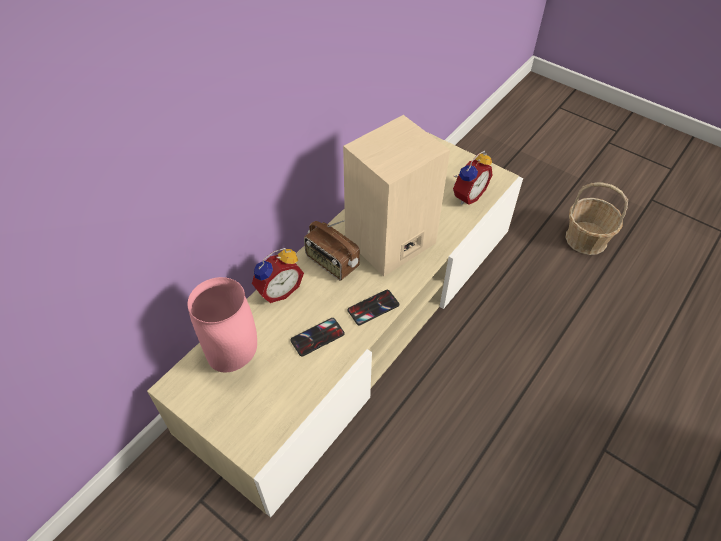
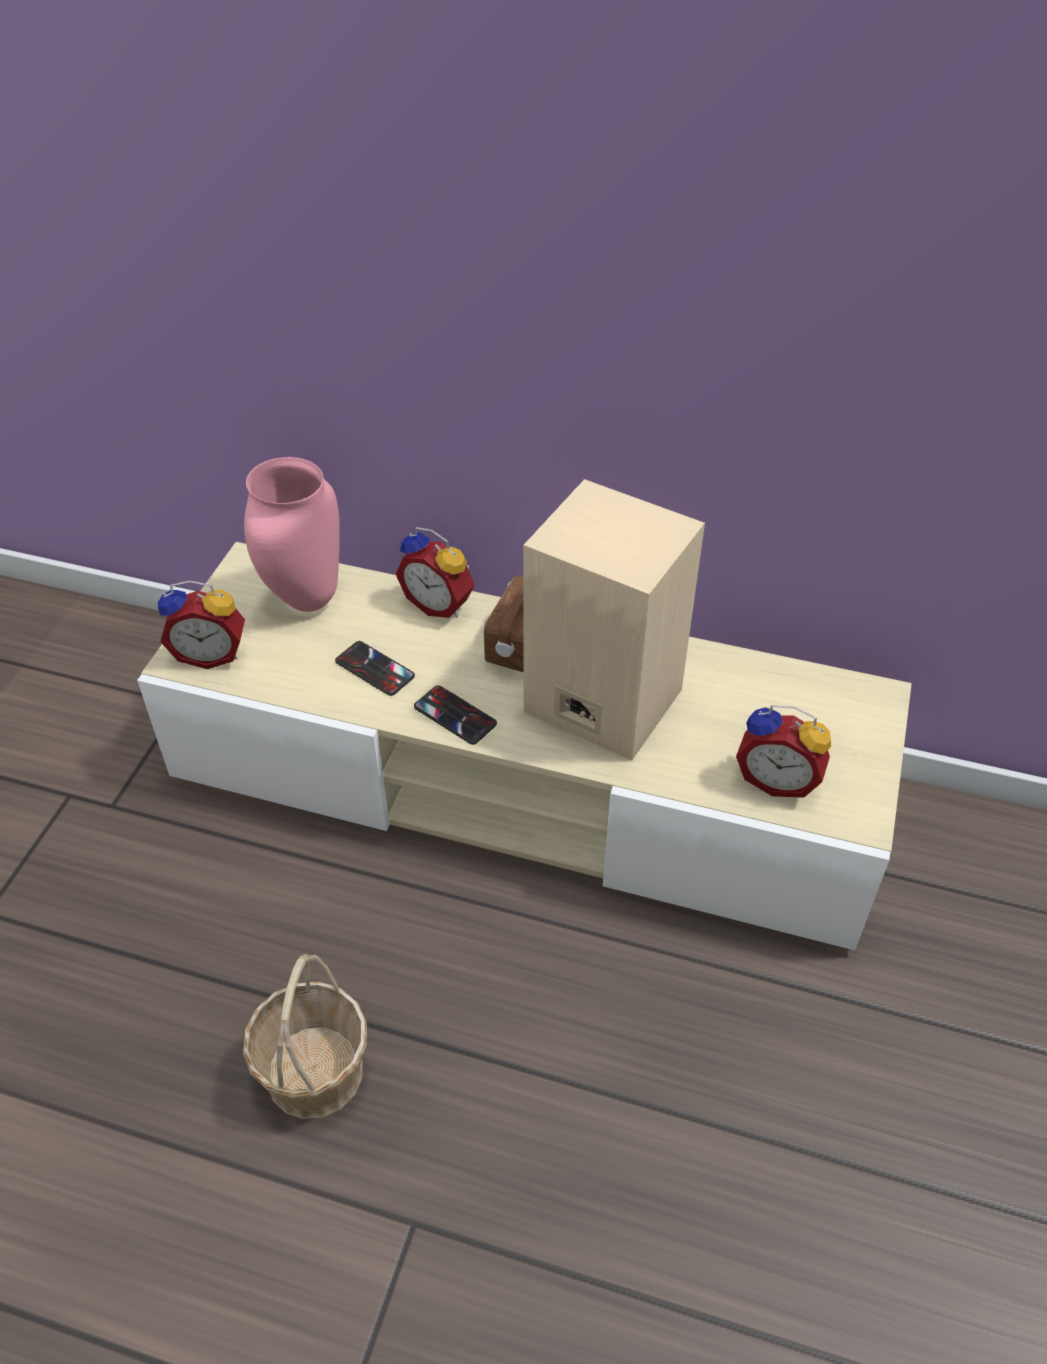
camera: 70 degrees right, 5 degrees down
(257, 428) = (211, 653): none -> alarm clock
(586, 239) = (938, 1116): basket -> basket (314, 1073)

